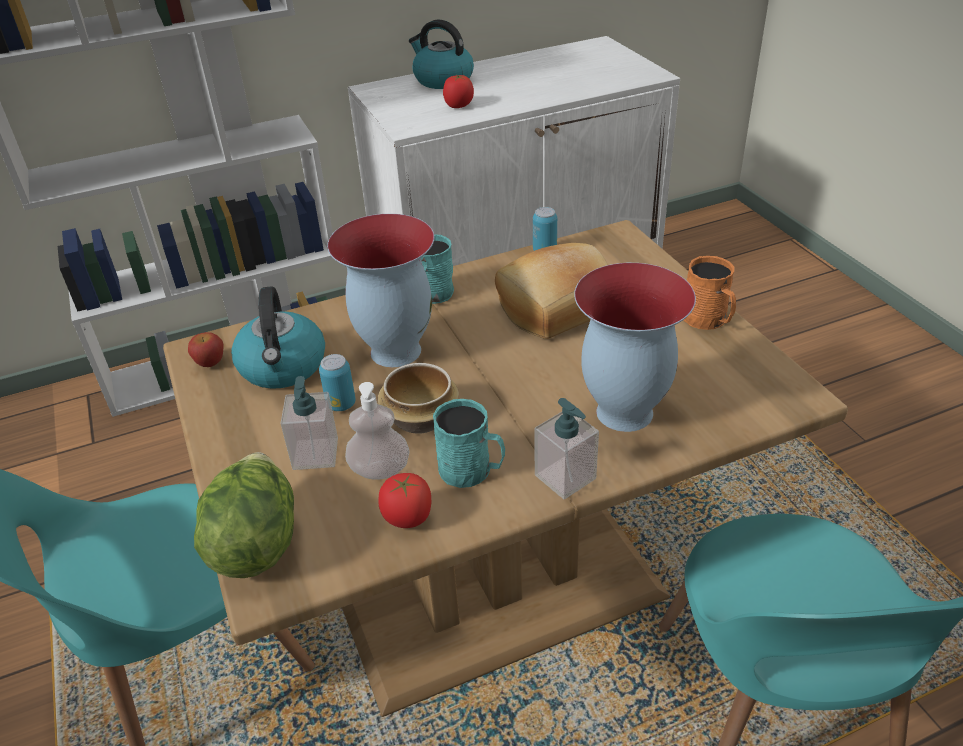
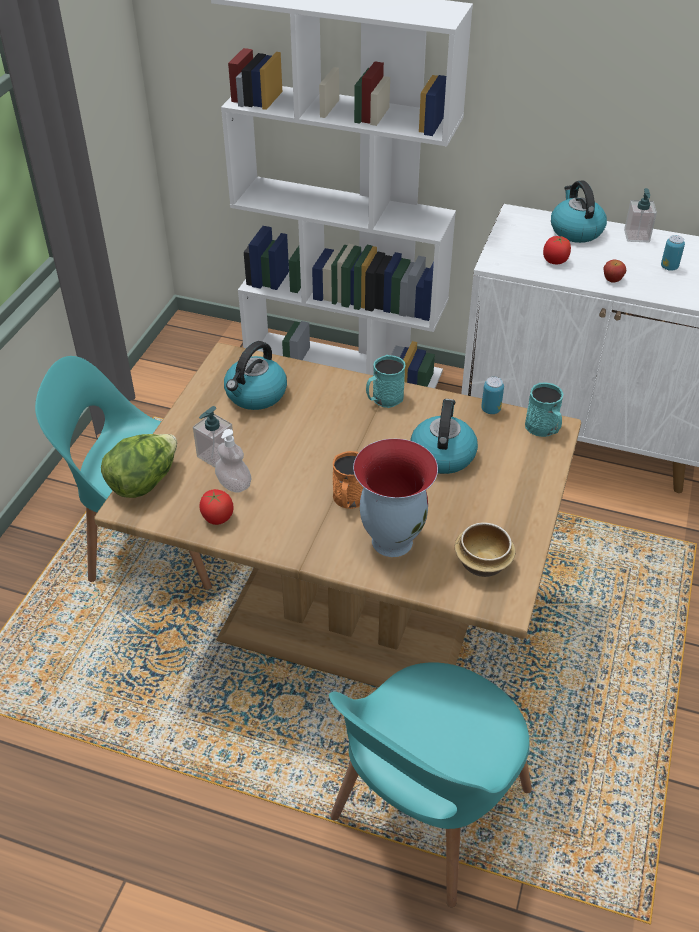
camera: 40 degrees right, 5 degrees up
(210, 362) = (225, 369): apple -> apple (612, 280)
(341, 404) = (258, 436): can -> can (669, 267)
(394, 351) = (320, 421): vase -> none
(419, 418) = (284, 470): bowl -> bowl (481, 563)
(472, 470) = (275, 516): turquoise mug -> turquoise mug (543, 429)
(556, 309) = (442, 454): bread -> kettle
(565, 477) = (313, 552): soap dispenser -> soap dispenser (636, 236)
(708, 320) = (524, 522): orange mug -> orange mug (348, 500)

